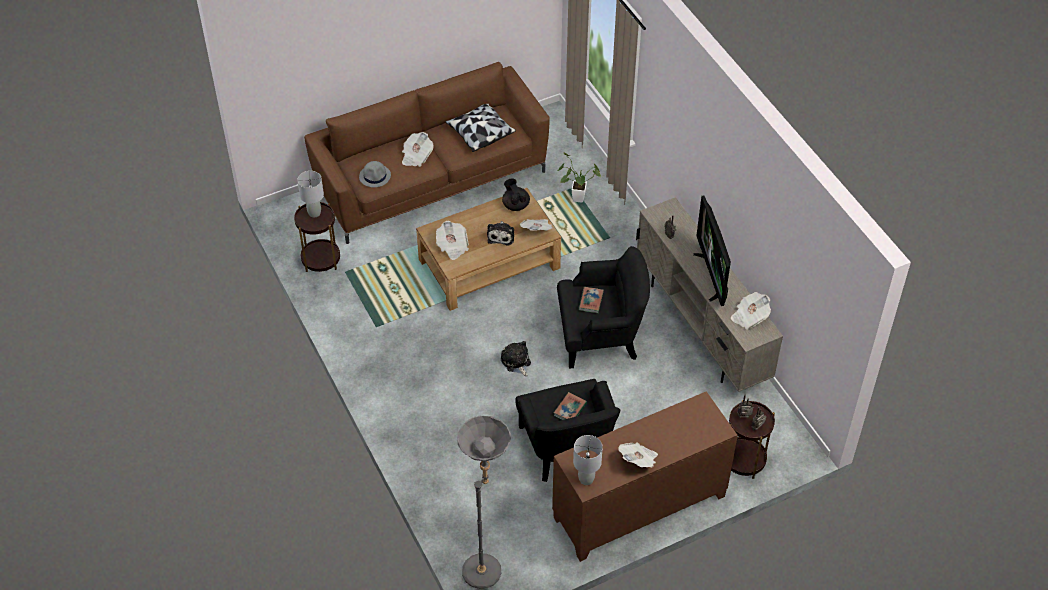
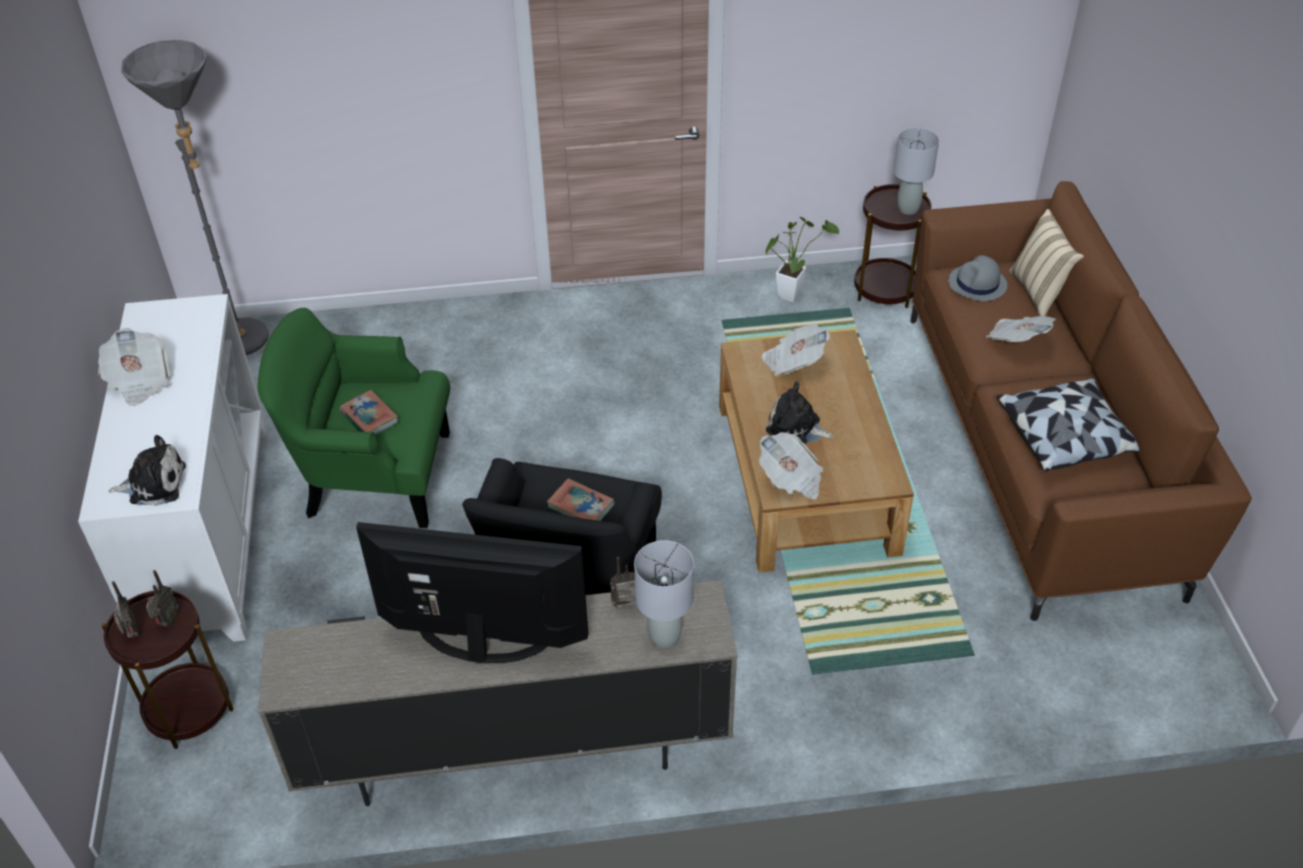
camera: 110 degrees right, 5 degrees down
(374, 153) = (1039, 293): none -> beige pillow
(515, 205) = (869, 465): black teapot -> none
(516, 362) = (572, 459): plush toy -> plush toy (154, 484)
(566, 447) = (374, 476): black armchair -> green armchair
(575, 198) = (941, 649): potted plant -> potted plant (791, 293)
(586, 479) = (157, 316): grey table lamp -> grey table lamp (664, 637)
(639, 508) = (206, 532): brown cabinet -> white cabinet
(749, 317) = (340, 669): newspaper -> none

